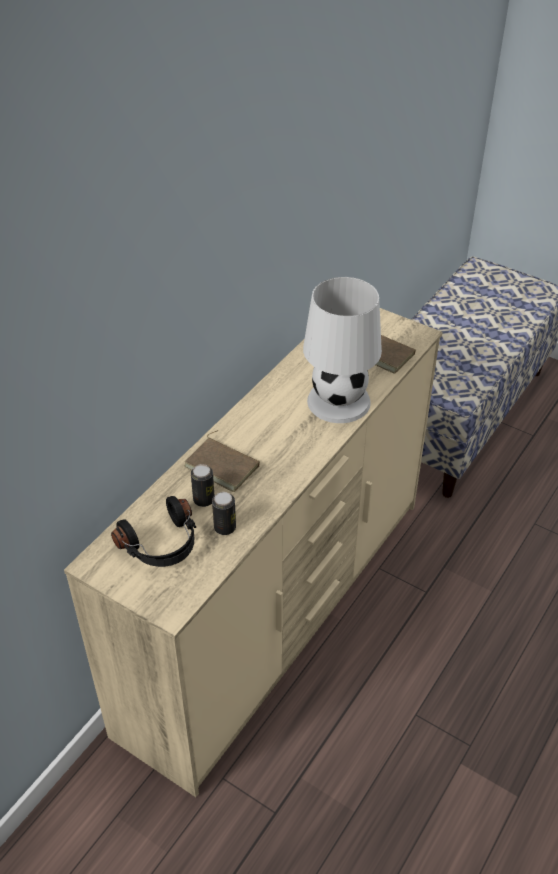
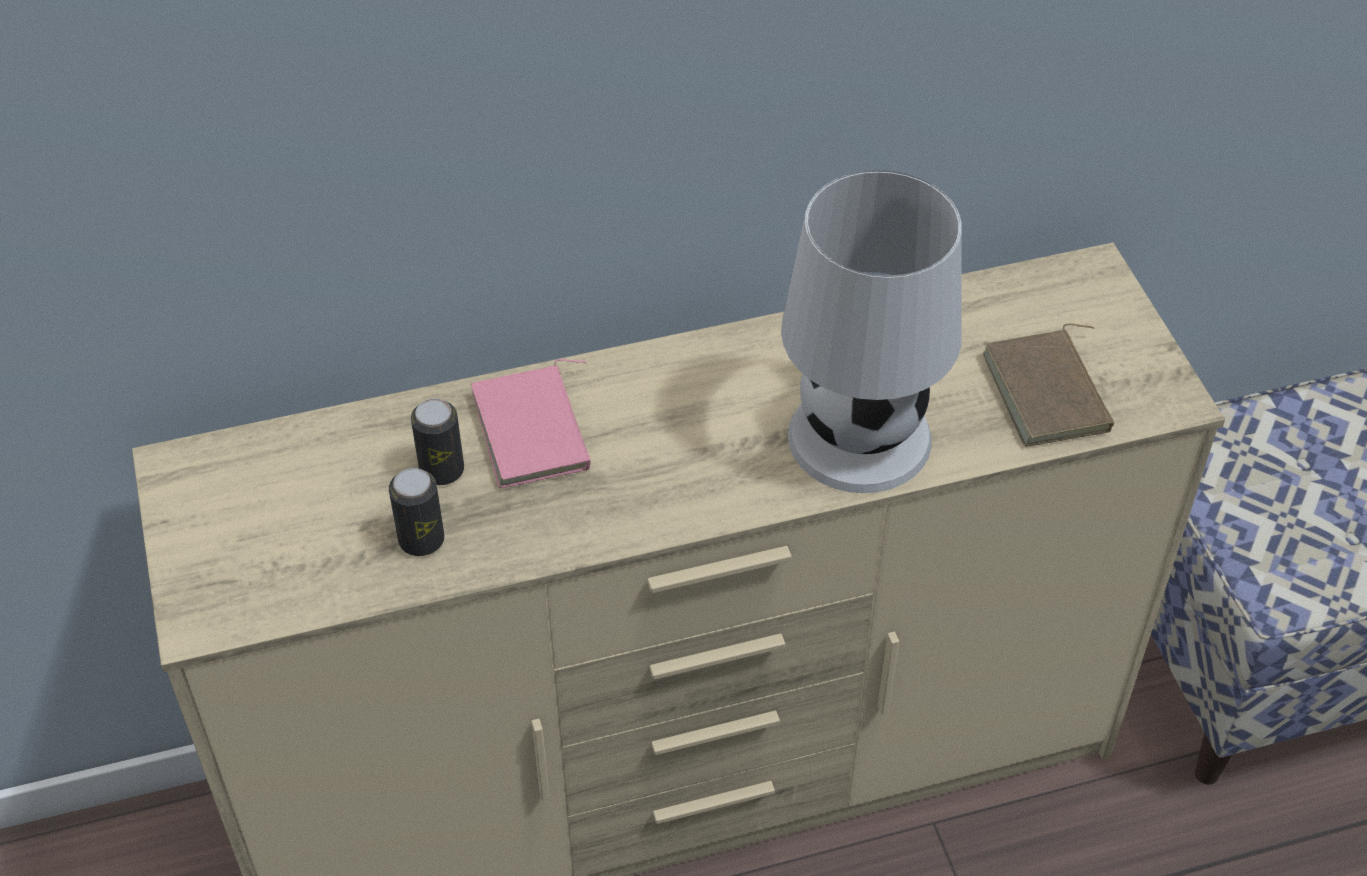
camera: 40 degrees right, 5 degrees up
(162, 545) = (300, 505): black headphones -> none
(223, 465) = (536, 431): brown book -> pink book

